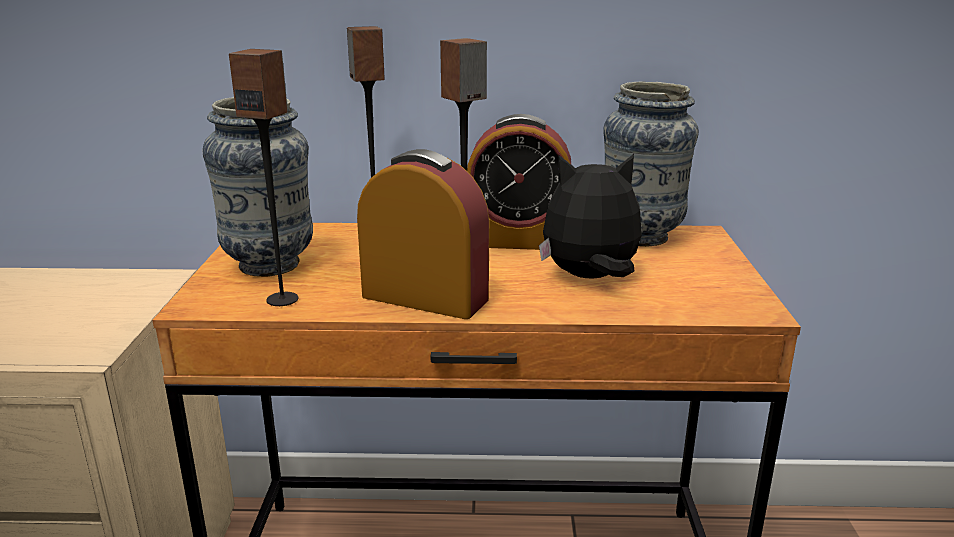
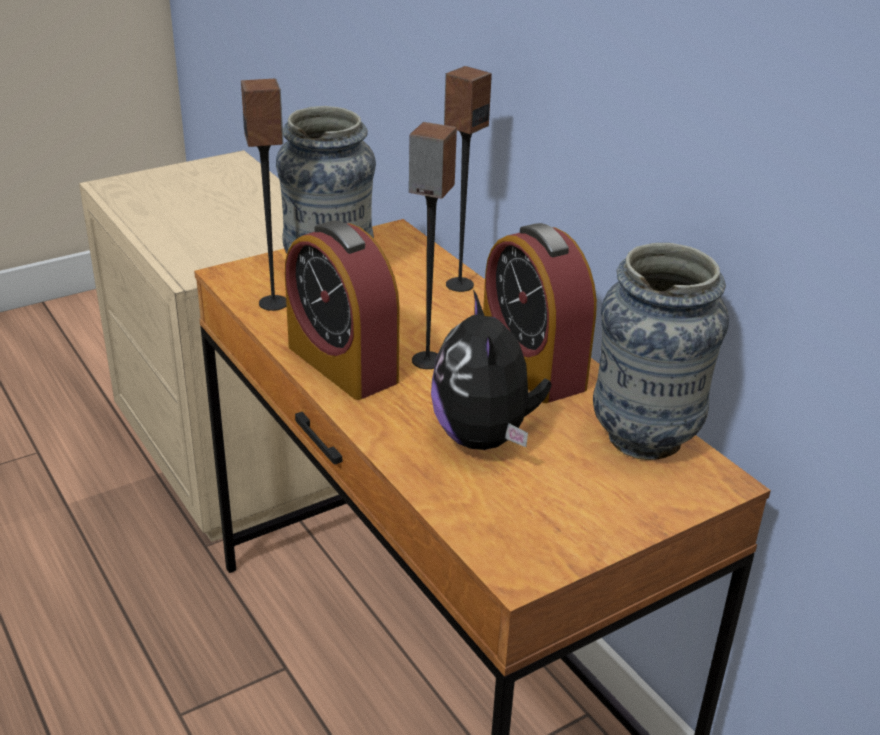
camera: 55 degrees right, 10 degrees up
(425, 298) = (342, 364): alarm clock -> alarm clock turned 150 degrees clockwise
(590, 278) = (485, 438): plush toy -> plush toy turned 150 degrees counterclockwise

